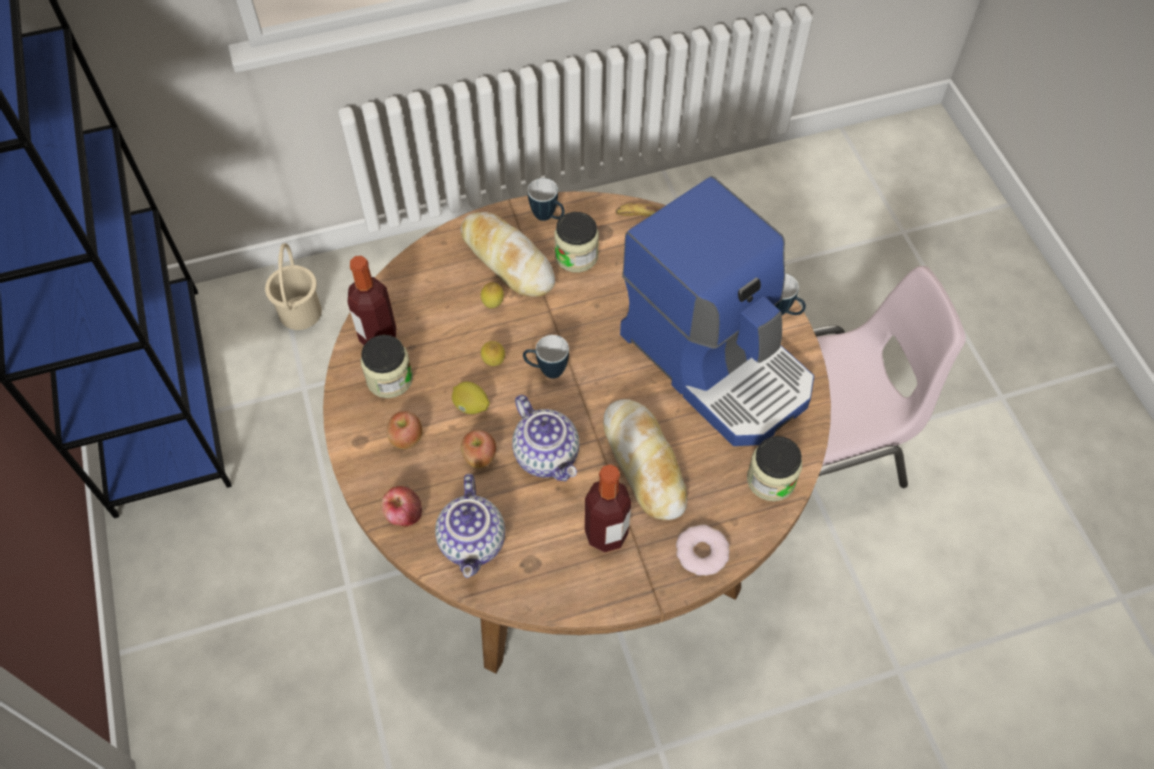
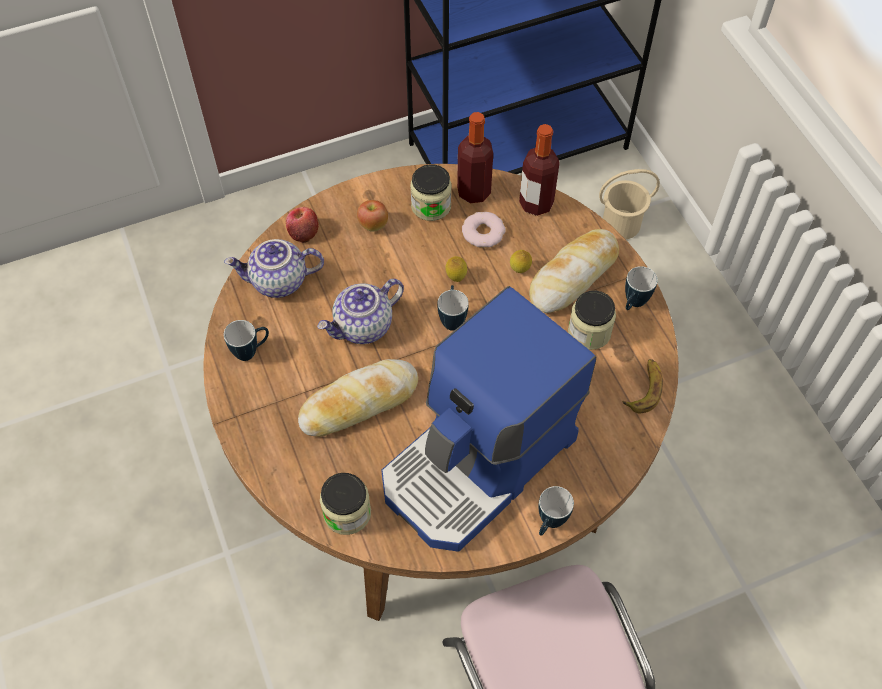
camera: 85 degrees right, 0 degrees up
(471, 406) = (409, 266): lemon -> none
(479, 457) = (358, 277): apple -> none
(568, 573) = (251, 351): none -> mug
(606, 533) = (288, 377): bottle -> bottle (536, 203)
(701, 552) = (270, 453): donut -> donut (483, 232)

